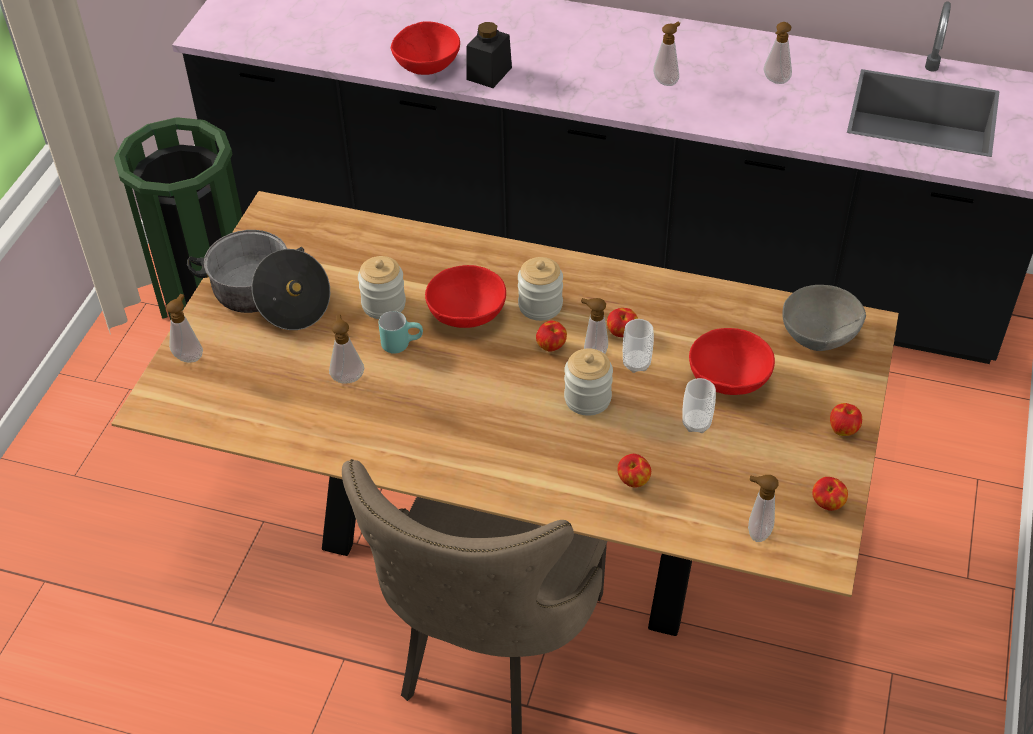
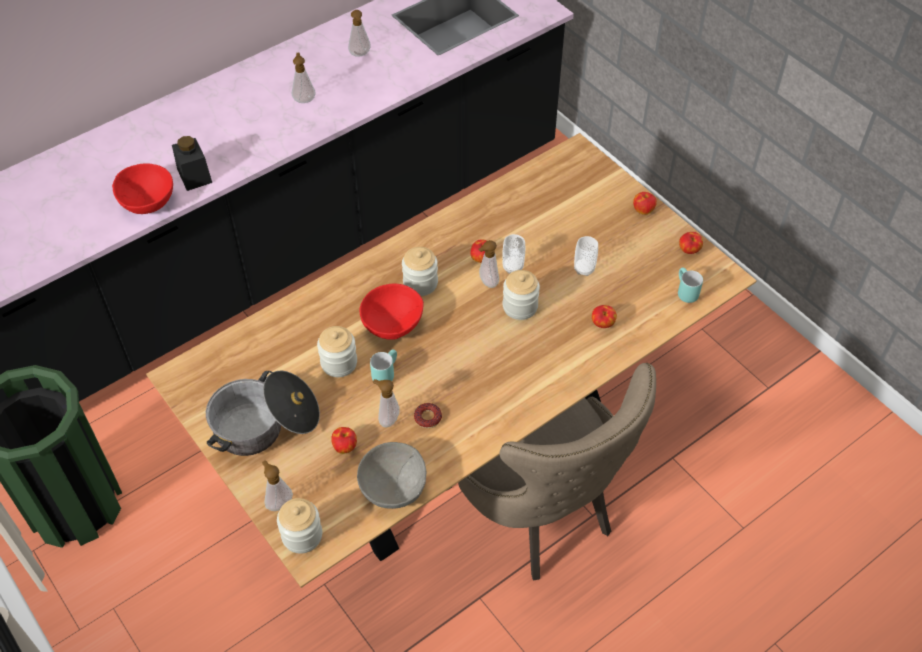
camera: 55 degrees left, 5 degrees up
(166, 392) = (302, 535): none -> jar
(375, 405) = (428, 417): none -> donut
(551, 346) = (460, 298): apple -> apple (345, 446)
(729, 380) = (564, 234): red bowl -> none
(756, 531) = (684, 292): soap dispenser -> turquoise mug
(819, 336) = (566, 175): grey bowl -> grey bowl (393, 487)

